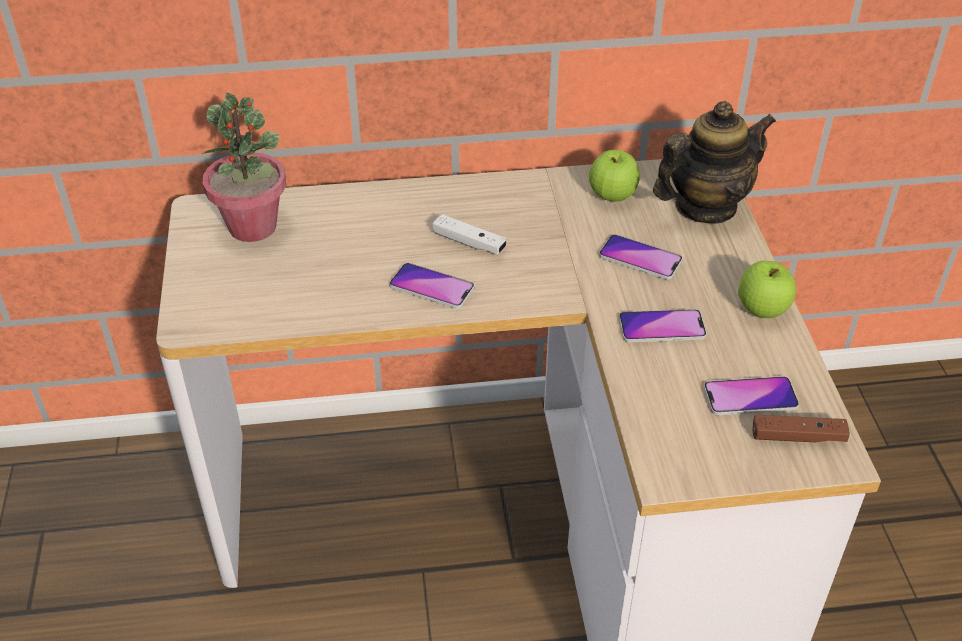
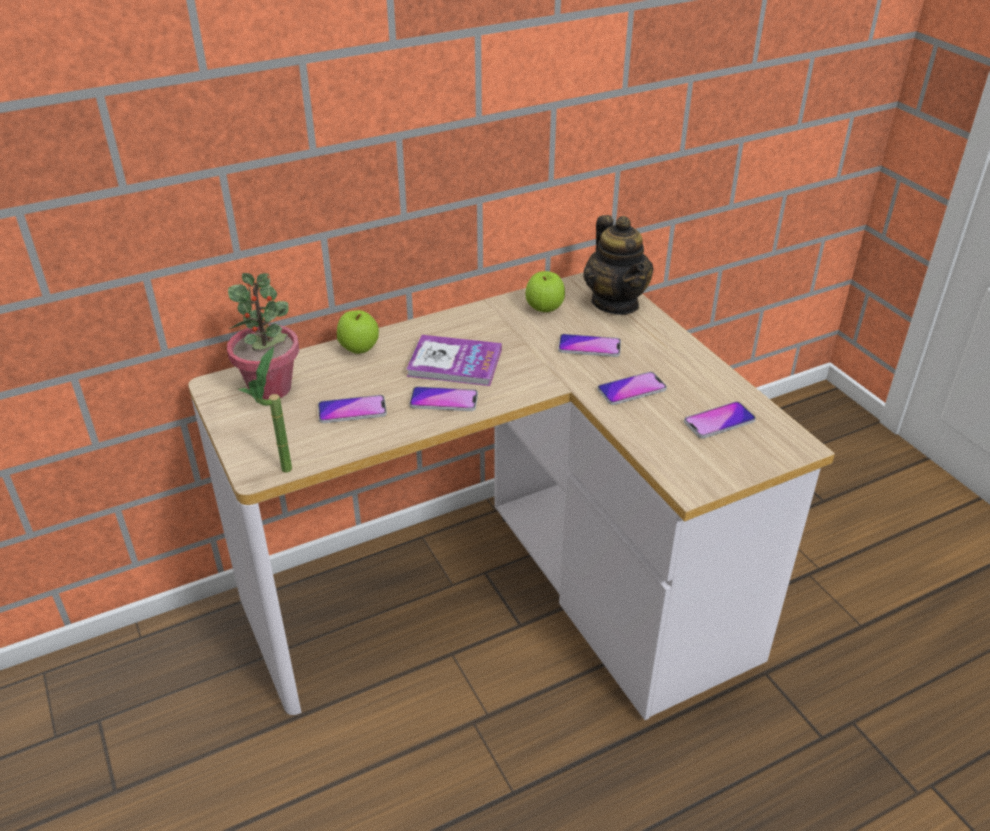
camera: 20 degrees left, 5 degrees down
(209, 335) = (280, 476): none -> potted plant
(324, 275) = (352, 410): none -> phone
(469, 242) = (454, 363): white game controller -> book
(705, 207) = (616, 303): teapot -> teapot turned 120 degrees clockwise
(762, 310) = (694, 362): apple -> apple (359, 349)
(798, 437) = (766, 439): brown game controller -> none

